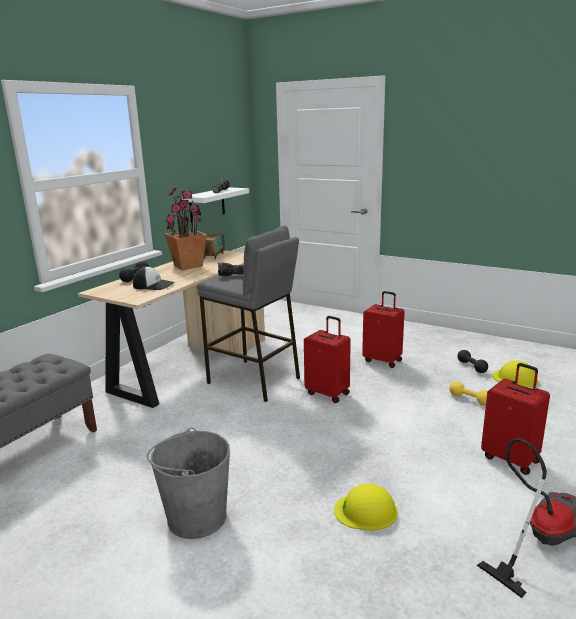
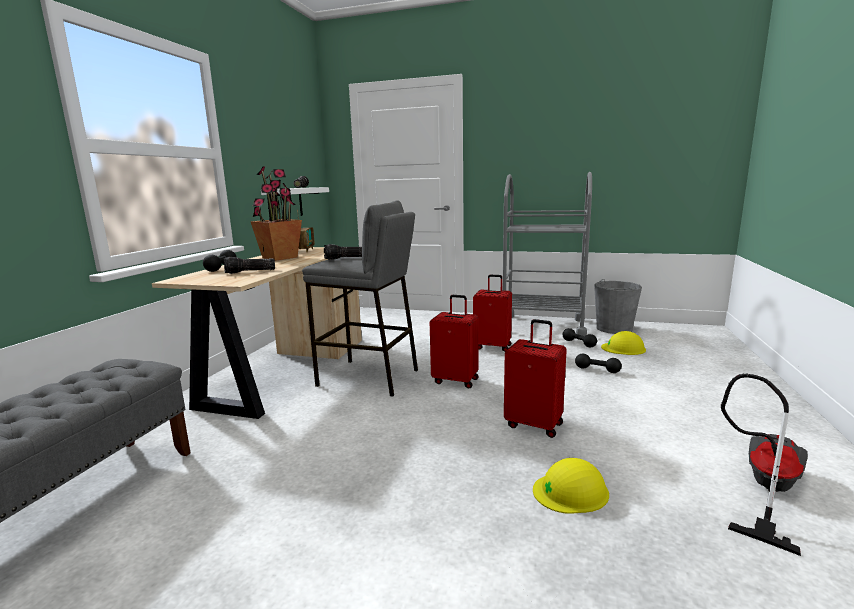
camera: 15 degrees left, 5 degrees down
(154, 285) = (250, 272): cap -> flashlight
(196, 517) = (369, 537): grey bucket -> grey bucket (613, 328)
(448, 341) = (542, 326): none -> grey cart
(469, 399) = (597, 370): yellow dumbbell -> black dumbbell
(511, 458) = (674, 416): red suitcase -> red suitcase (534, 424)

